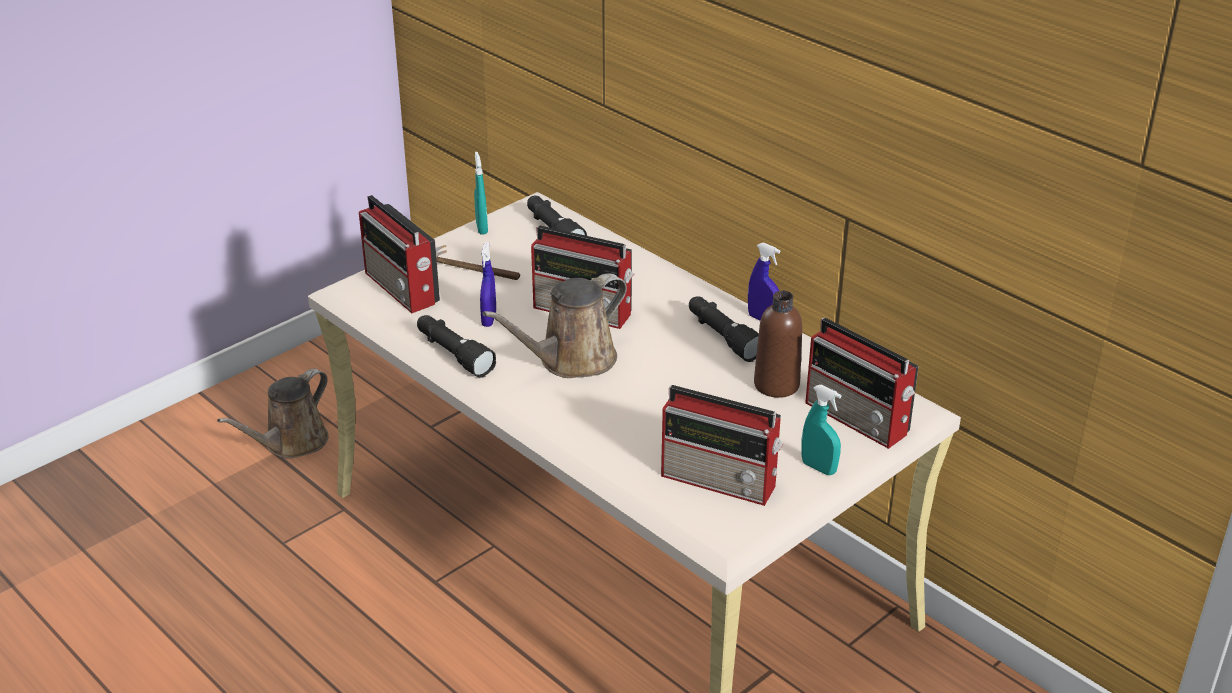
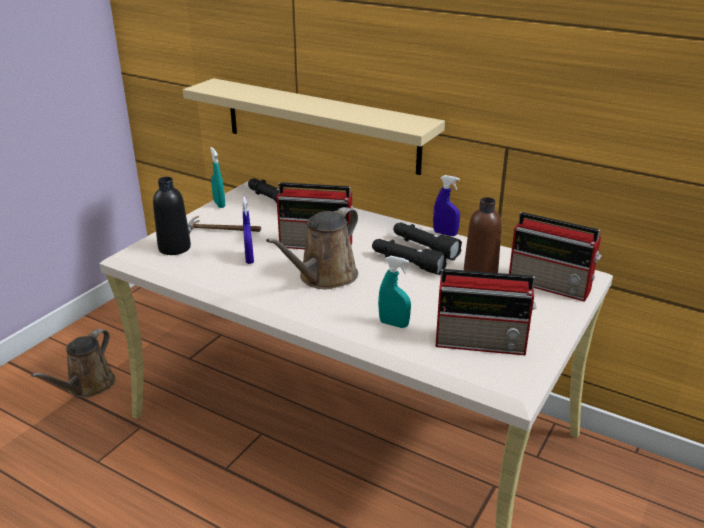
camera: 15 degrees left, 5 degrees down
(402, 289) = (174, 248): radio -> black bottle
(453, 354) = (232, 285): black flashlight -> black flashlight (407, 263)
(628, 137) = (320, 125): none -> beige shelf
(818, 468) = (546, 322): turquoise spray bottle -> turquoise spray bottle (393, 324)

